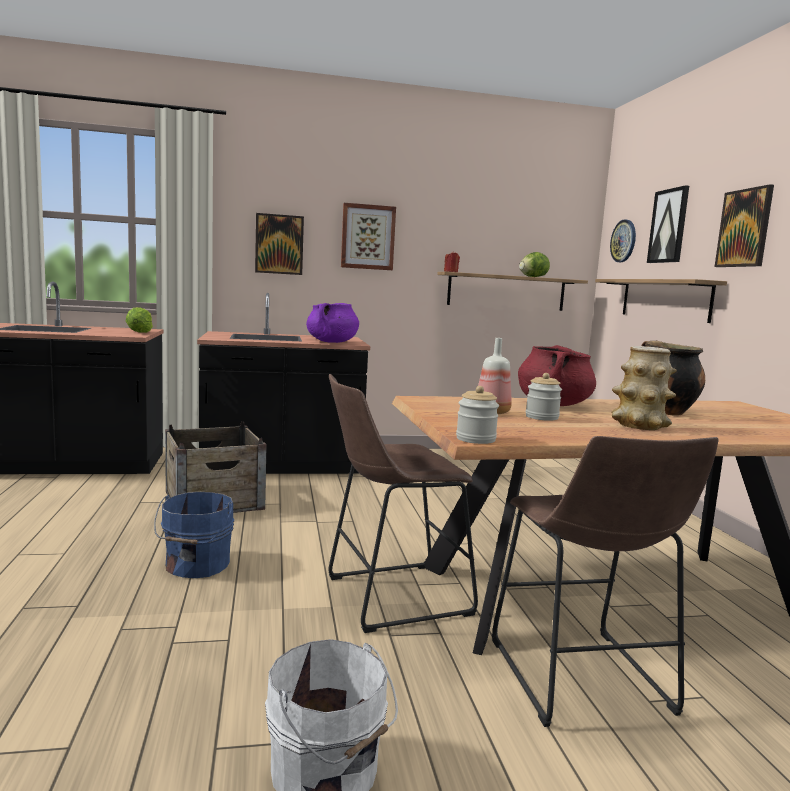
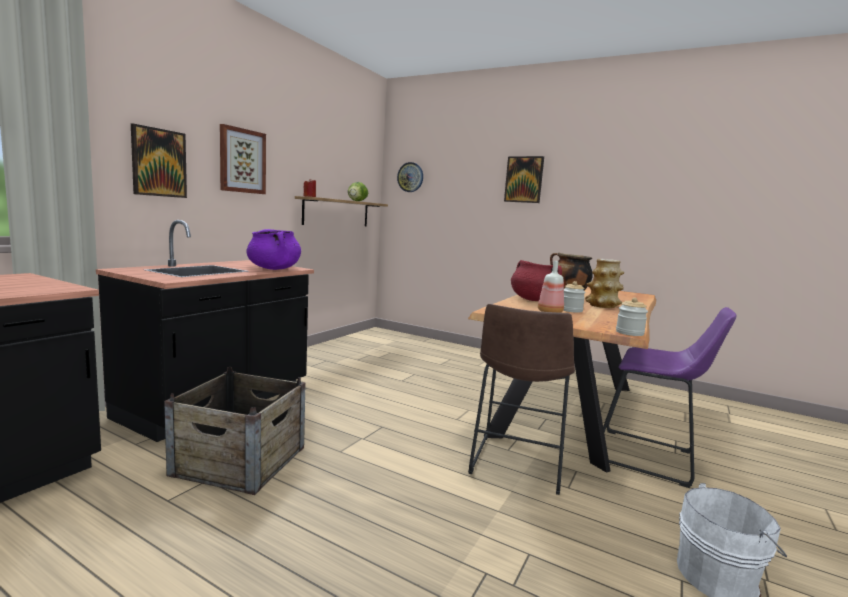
camera: 50 degrees left, 0 degrees up
(139, 332) = (42, 282): lettuce -> none
(196, 565) = (376, 521): blue bucket -> none
(582, 682) = (651, 459): brown stool -> purple stool
(664, 299) = (458, 219): shelf -> none
(669, 226) = (456, 171): picture -> none

